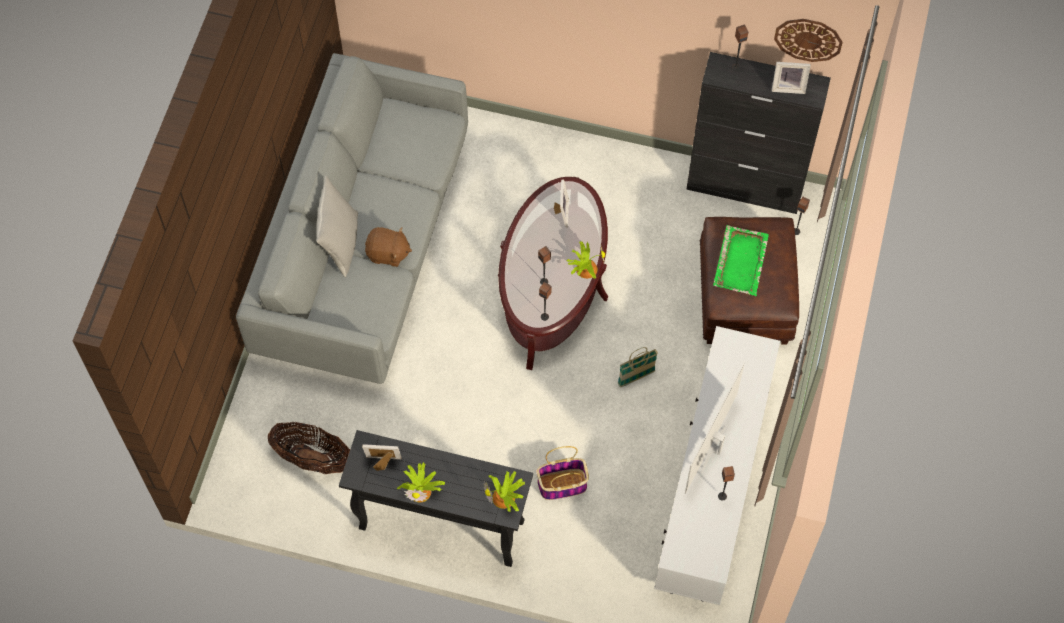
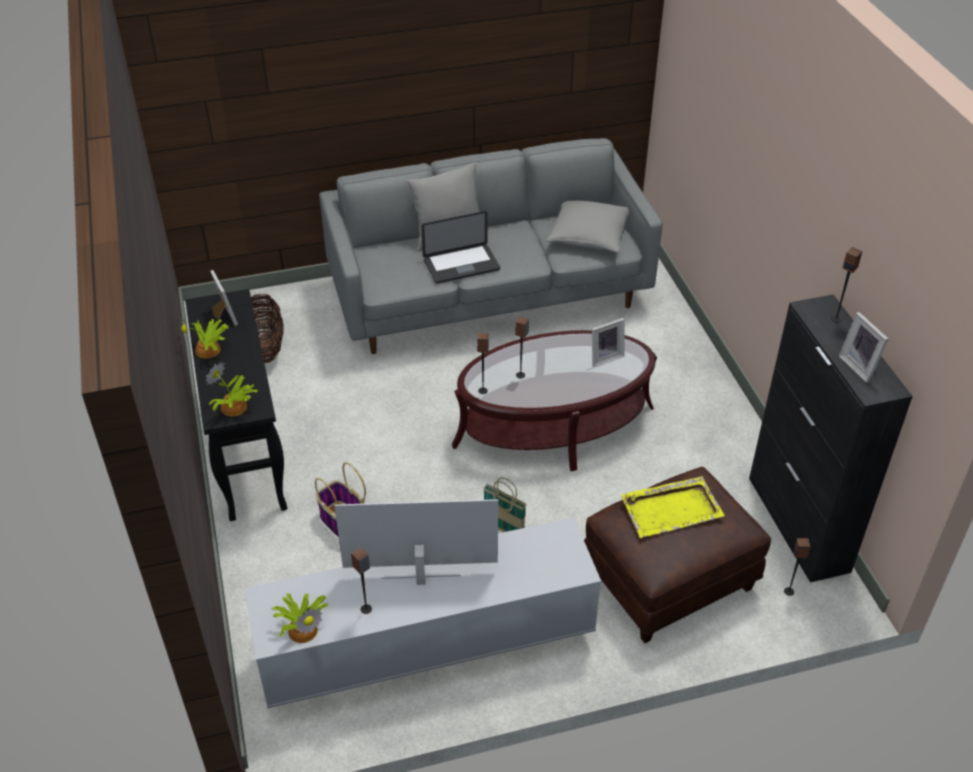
camera: 60 degrees right, 20 degrees down
(388, 253) = (461, 265): brown plush toy -> laptop
(414, 139) = (588, 236): none -> grey pillow
(585, 268) = (559, 397): potted plant -> potted plant (303, 628)
(741, 261) = (672, 509): green tray -> yellow tray
(808, 39) = (913, 318): wall clock -> none

